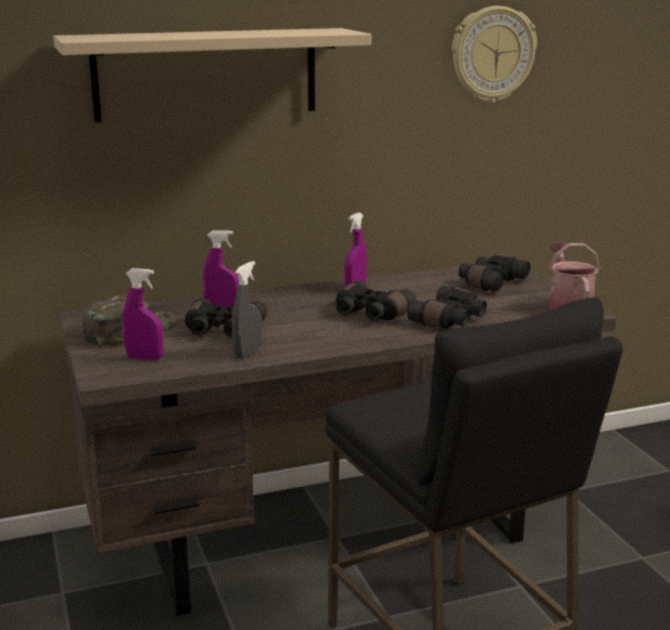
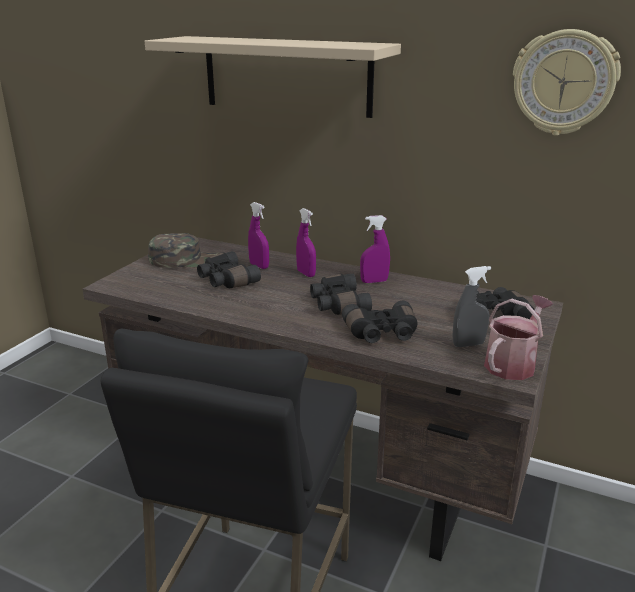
camera: 45 degrees right, 5 degrees up
(144, 358) = (151, 281): purple spray bottle -> purple spray bottle (306, 273)
(247, 353) = (204, 301): grey spray bottle -> grey spray bottle (468, 344)

